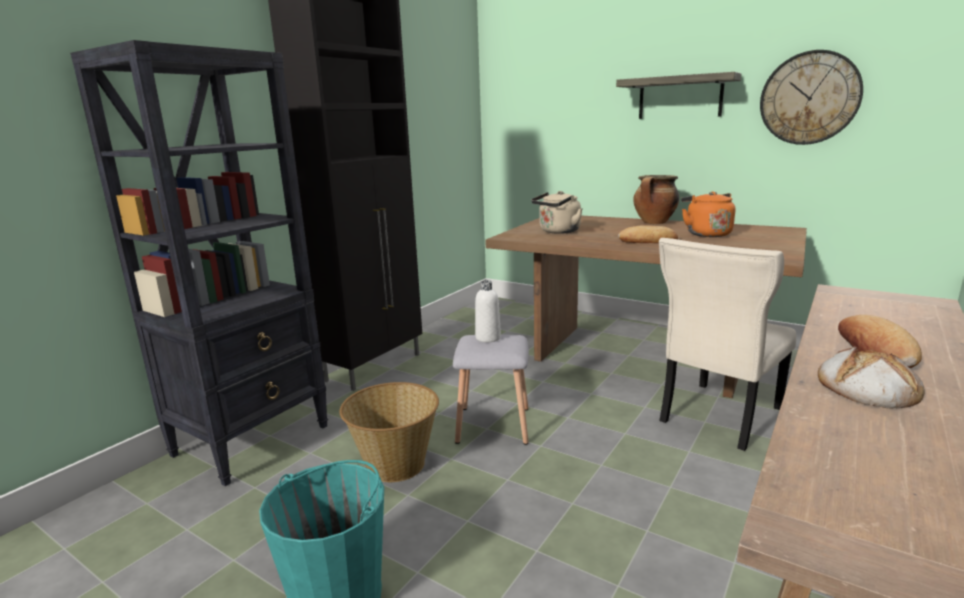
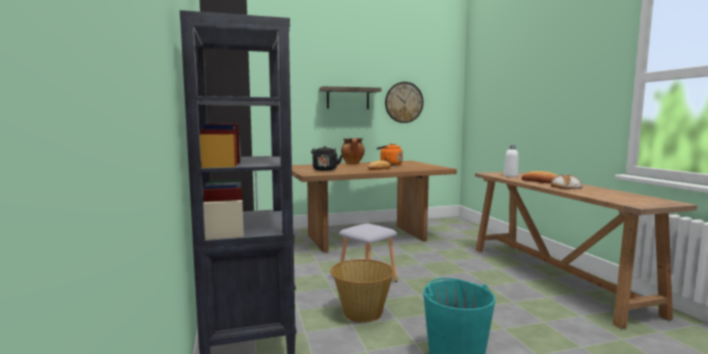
camera: 50 degrees left, 10 degrees down
(488, 338) = (361, 226): white bottle -> white bottle (510, 176)
(558, 231) = (325, 170): beige kettle -> black kettle
(717, 416) = (435, 247): beige chair -> none

